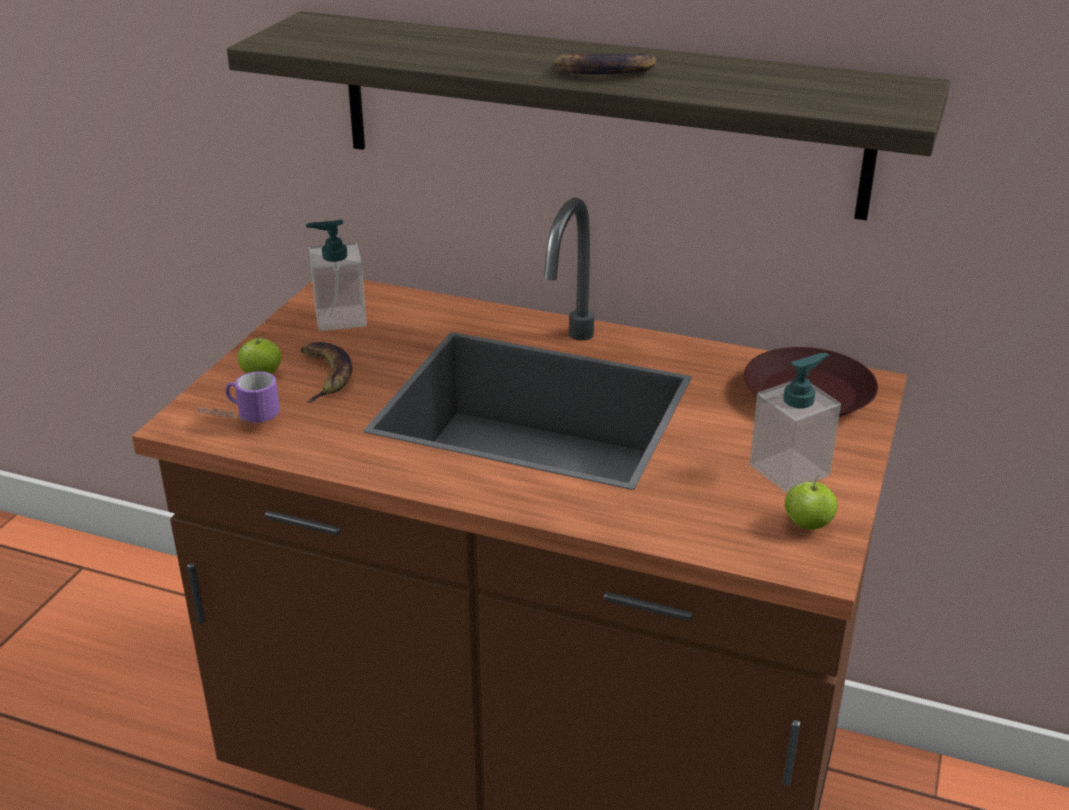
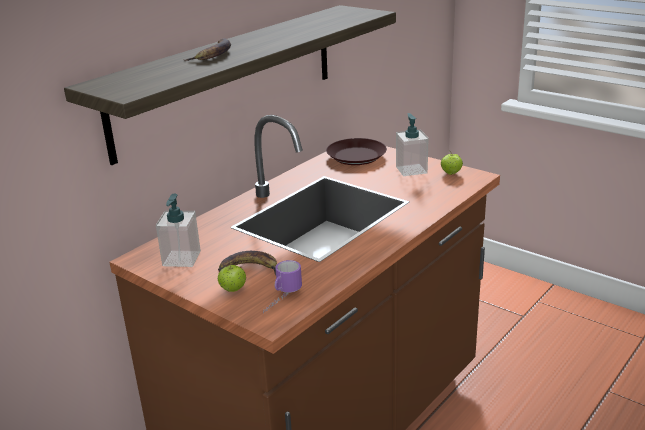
camera: 70 degrees left, 5 degrees down
(603, 72) = (275, 40): banana -> banana (213, 54)

